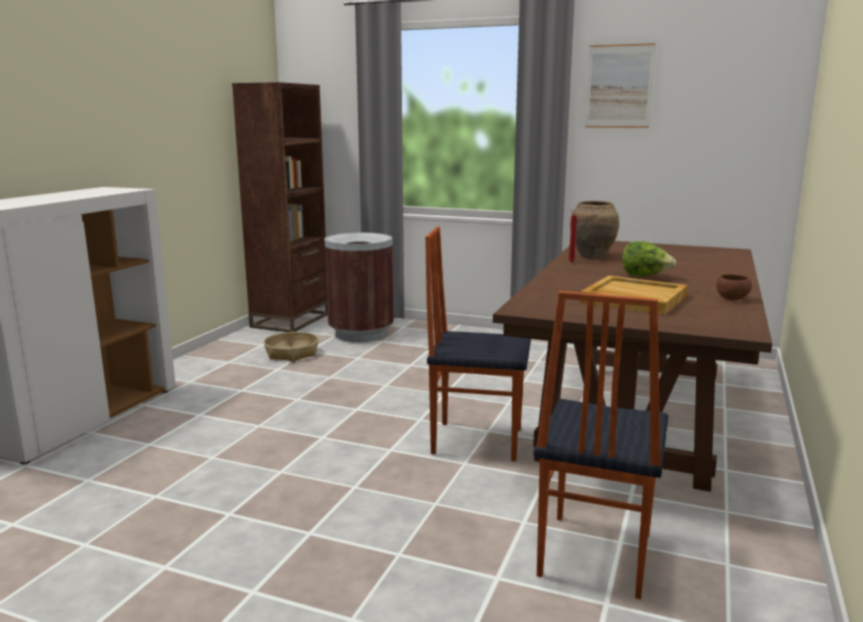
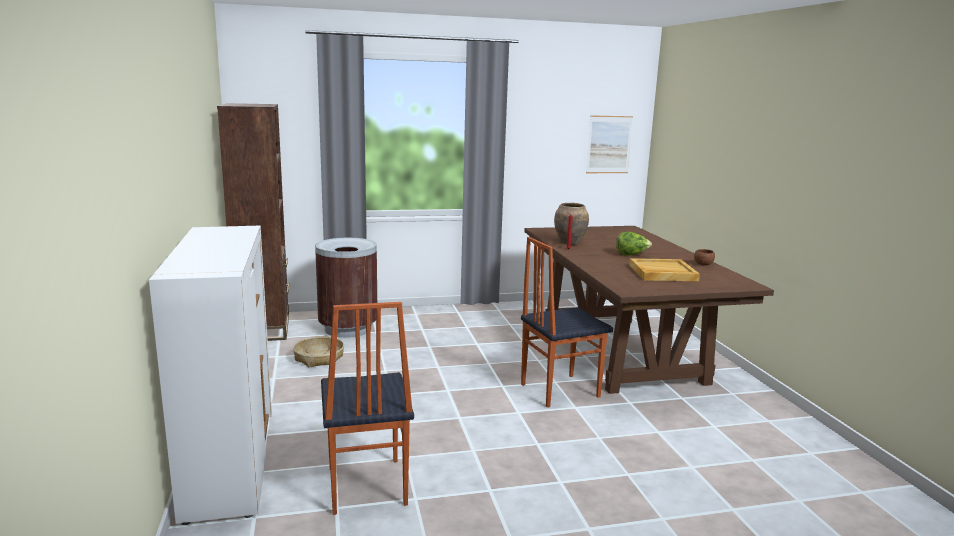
camera: 35 degrees left, 0 degrees up
(592, 555) = (713, 437): chair -> chair (365, 486)
(619, 86) = (535, 113): picture -> picture (609, 144)

